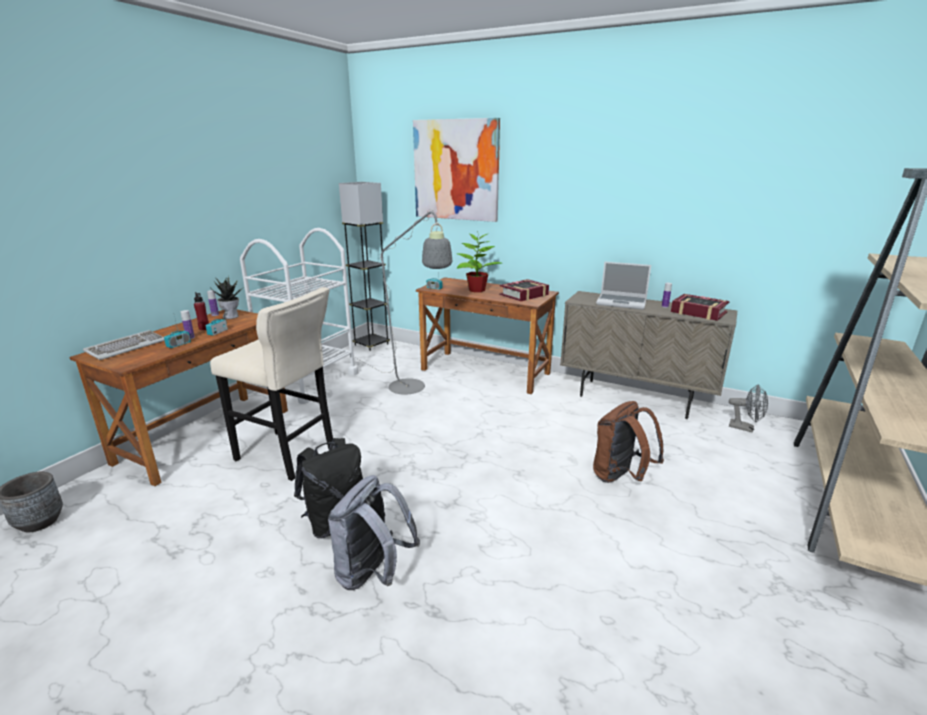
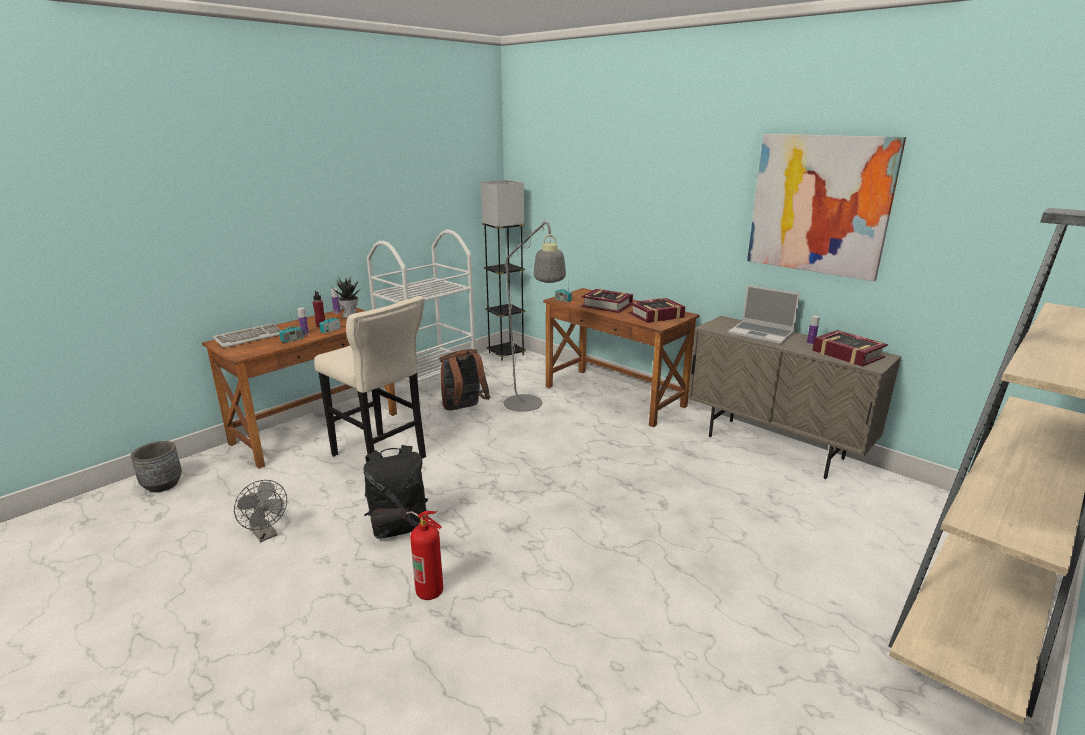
camera: 15 degrees right, 0 degrees up
(372, 574) = (412, 579): grey backpack -> fire extinguisher
(456, 170) = (599, 172): picture -> picture (819, 205)
(476, 290) = (607, 305): potted plant -> book
(620, 477) = (708, 531): brown backpack -> brown backpack (463, 409)
(745, 428) = (895, 499): grey fan -> grey fan (266, 534)

